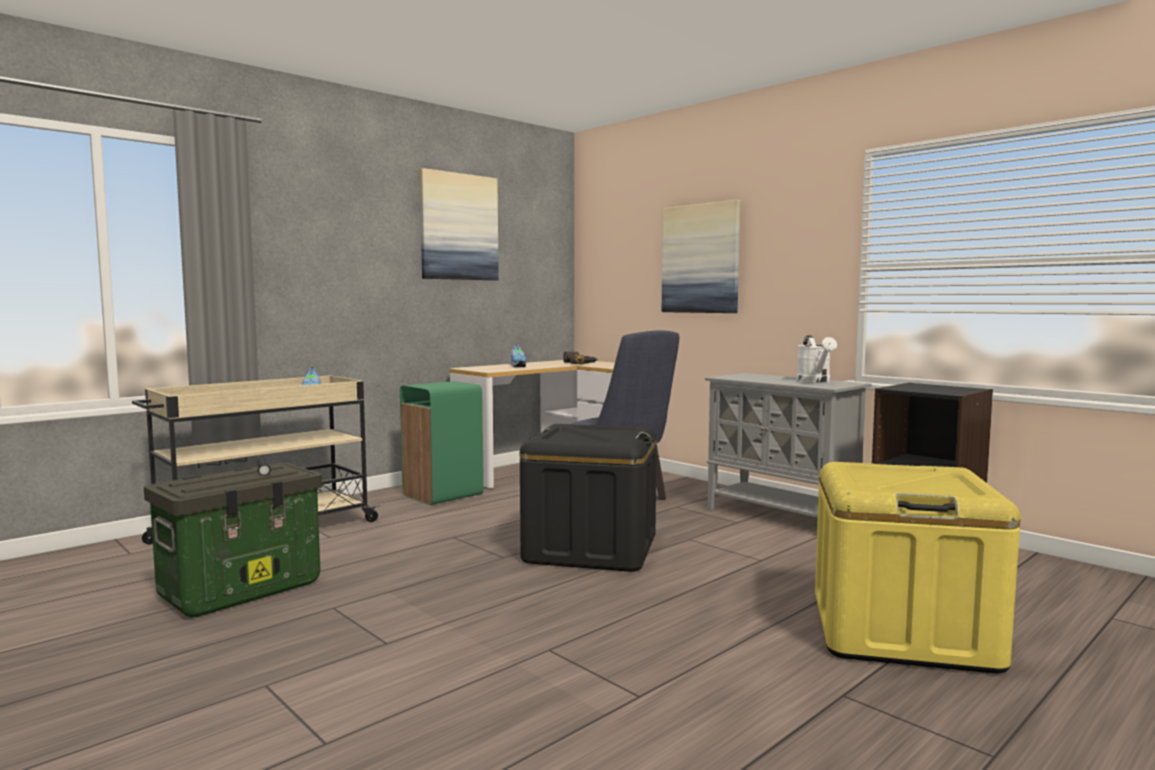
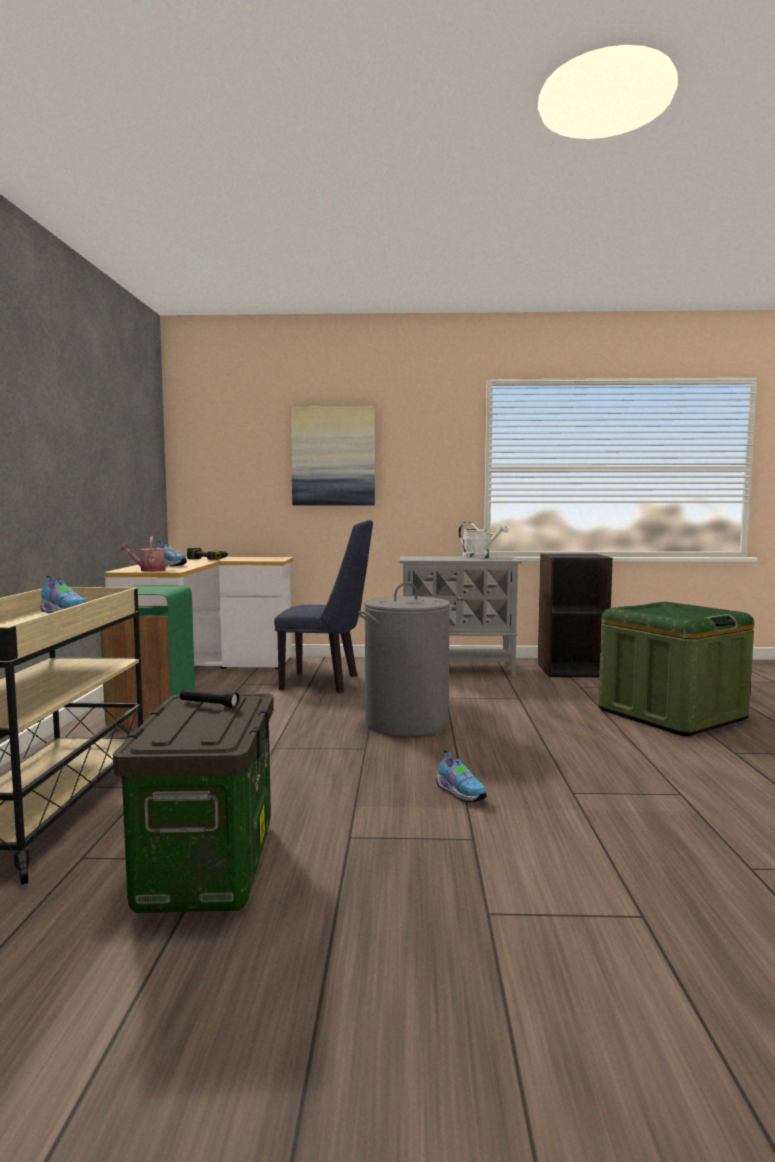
camera: 45 degrees left, 0 degrees up
(458, 227) = (99, 405): picture -> none
(469, 612) = (460, 793): none -> shoe
(479, 369) = (149, 570): none -> watering can
(591, 549) = (406, 722): black storage box -> grey laundry basket
(901, 631) = (671, 714): yellow storage box -> green storage box

